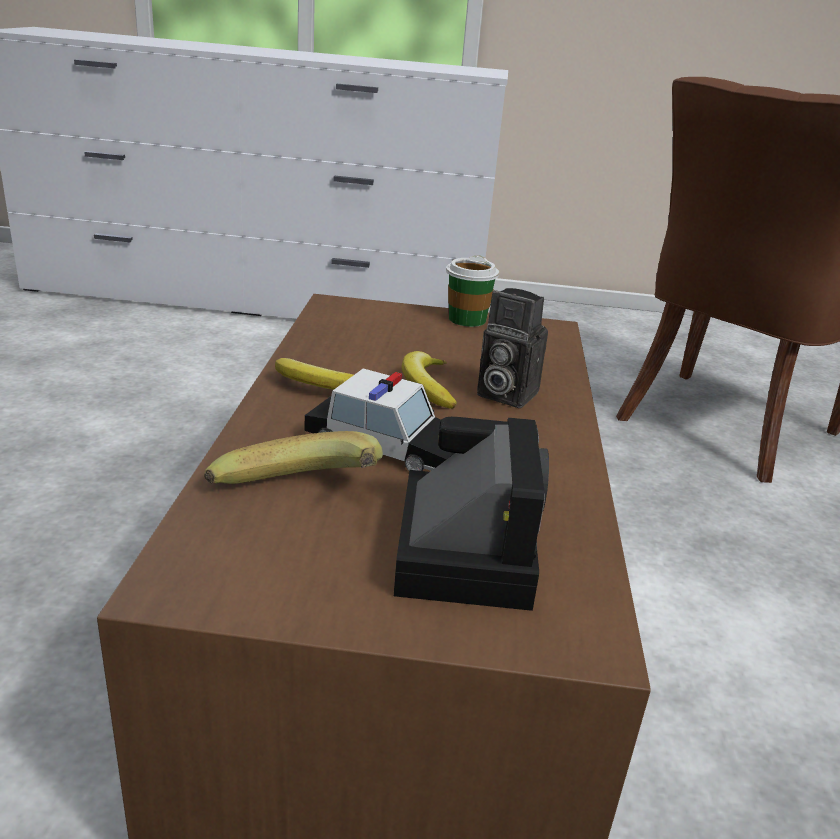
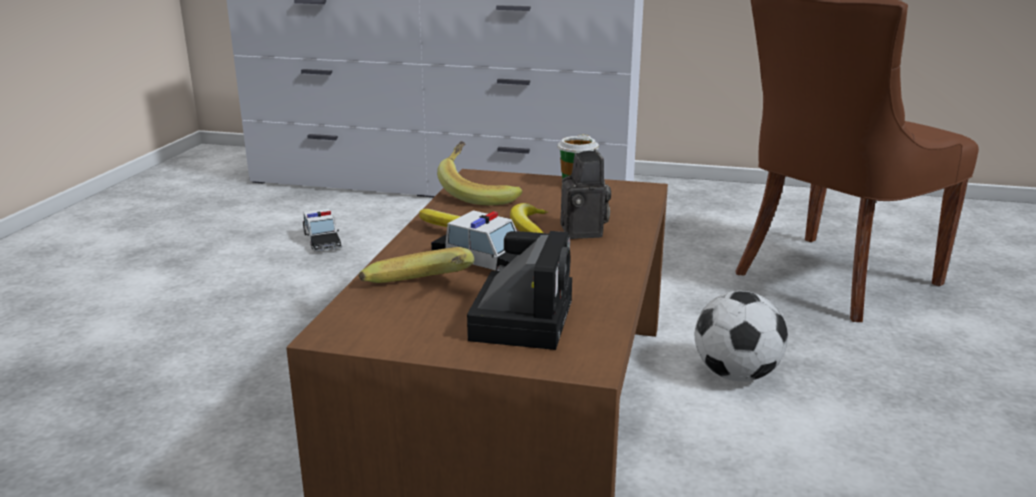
camera: 10 degrees right, 5 degrees down
(117, 370) = (322, 241): none -> toy car
(346, 332) = (479, 194): none -> banana
(502, 394) = (585, 232): camera -> camera turned 135 degrees counterclockwise
(653, 557) = (736, 374): none -> football

